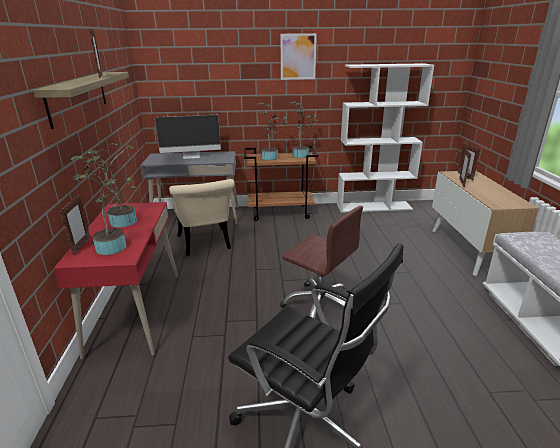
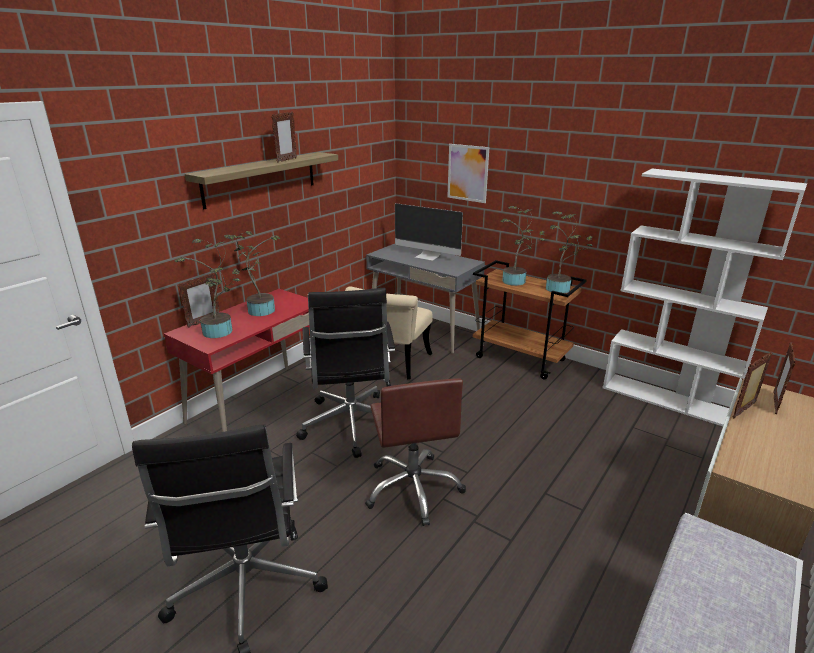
camera: 40 degrees right, 0 degrees up
(230, 292) = (351, 426): none -> black office chair
(298, 56) = (583, 149): picture -> picture (467, 173)

